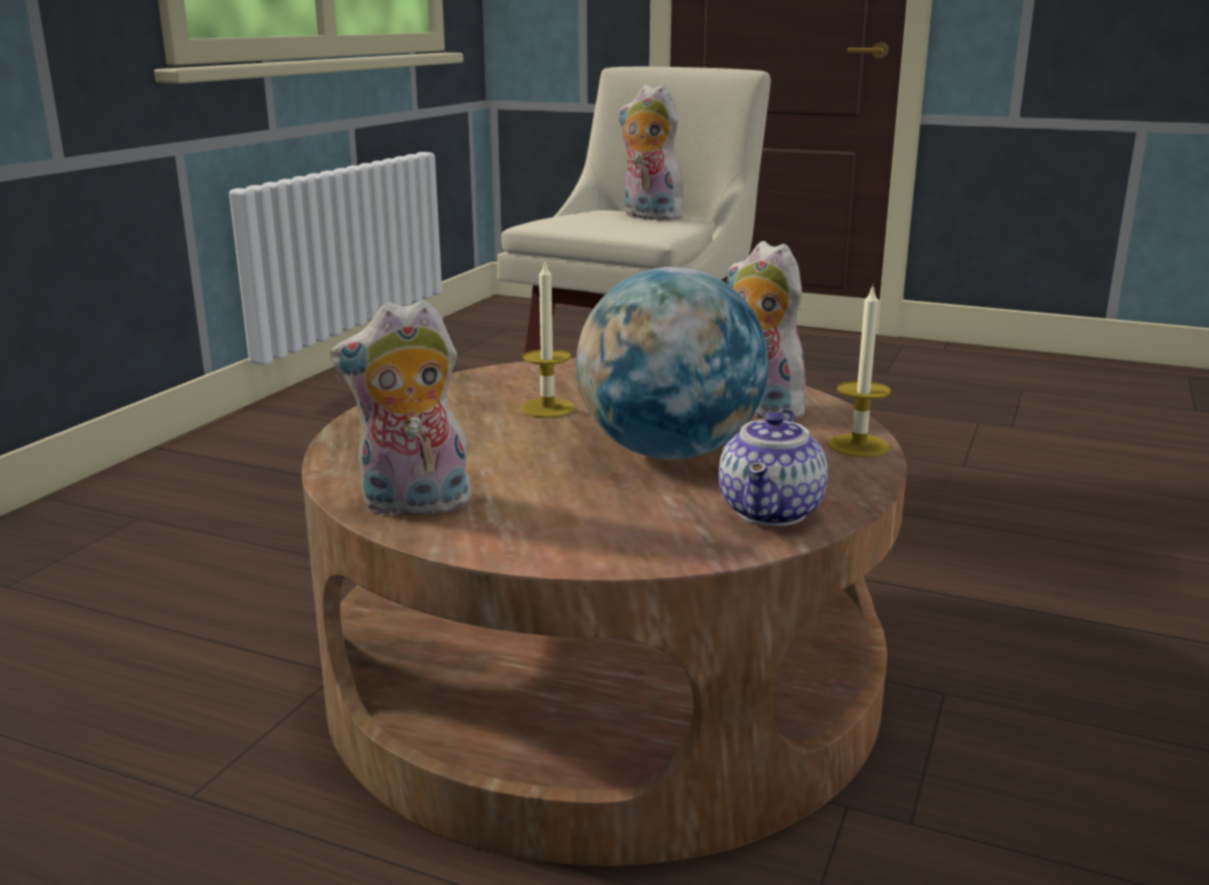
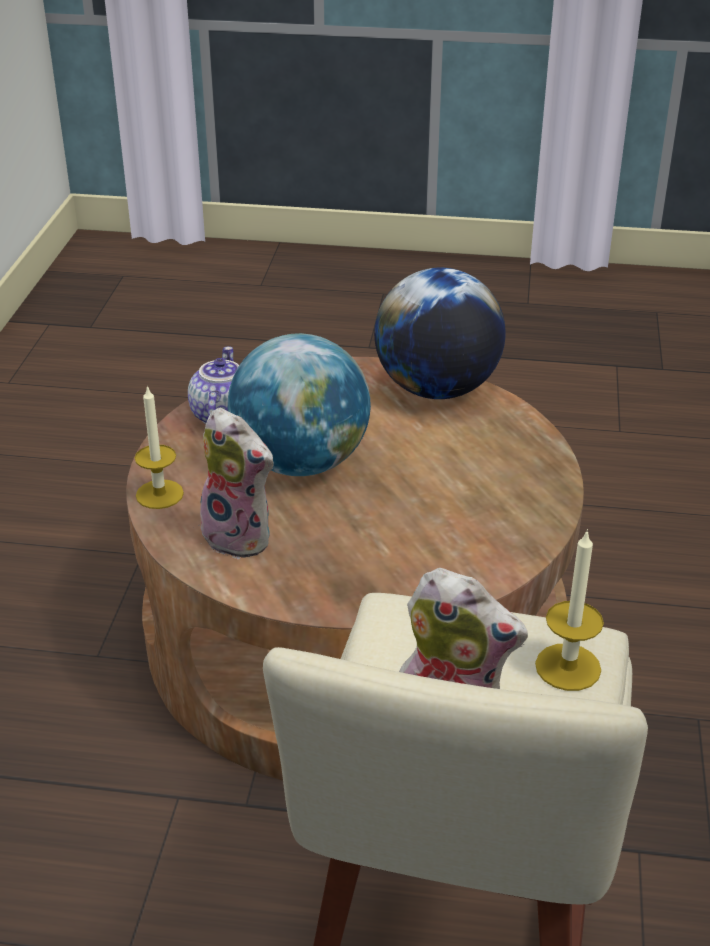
camera: 165 degrees right, 15 degrees up
(413, 506) = (437, 389): plush toy -> globe
(547, 408) = (422, 507): candle -> candle (568, 667)

